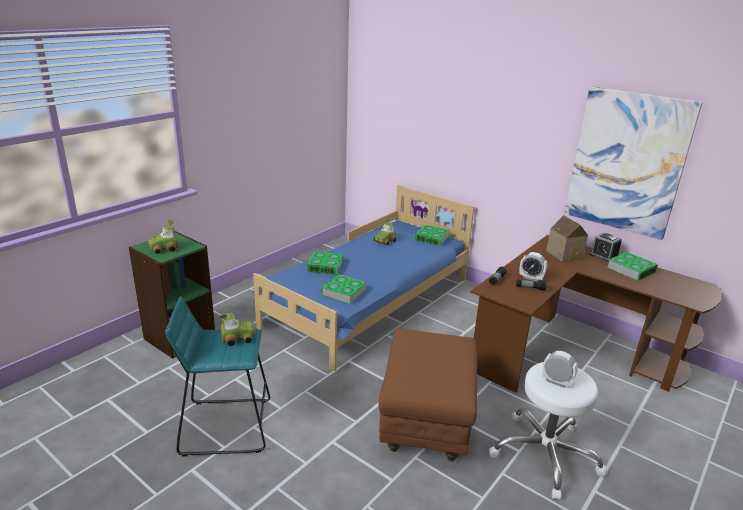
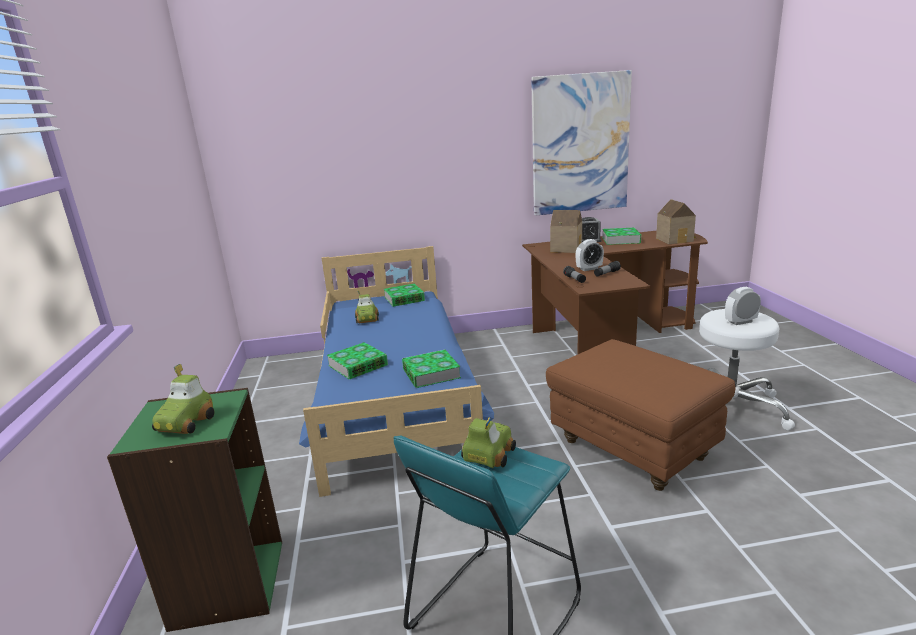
camera: 45 degrees left, 5 degrees down
(678, 294) = (676, 240): none -> toy house

